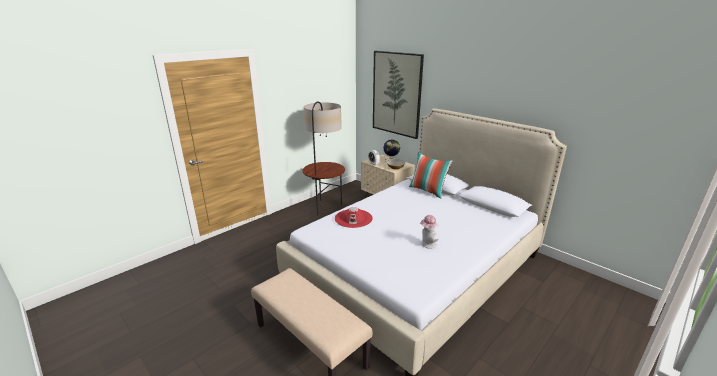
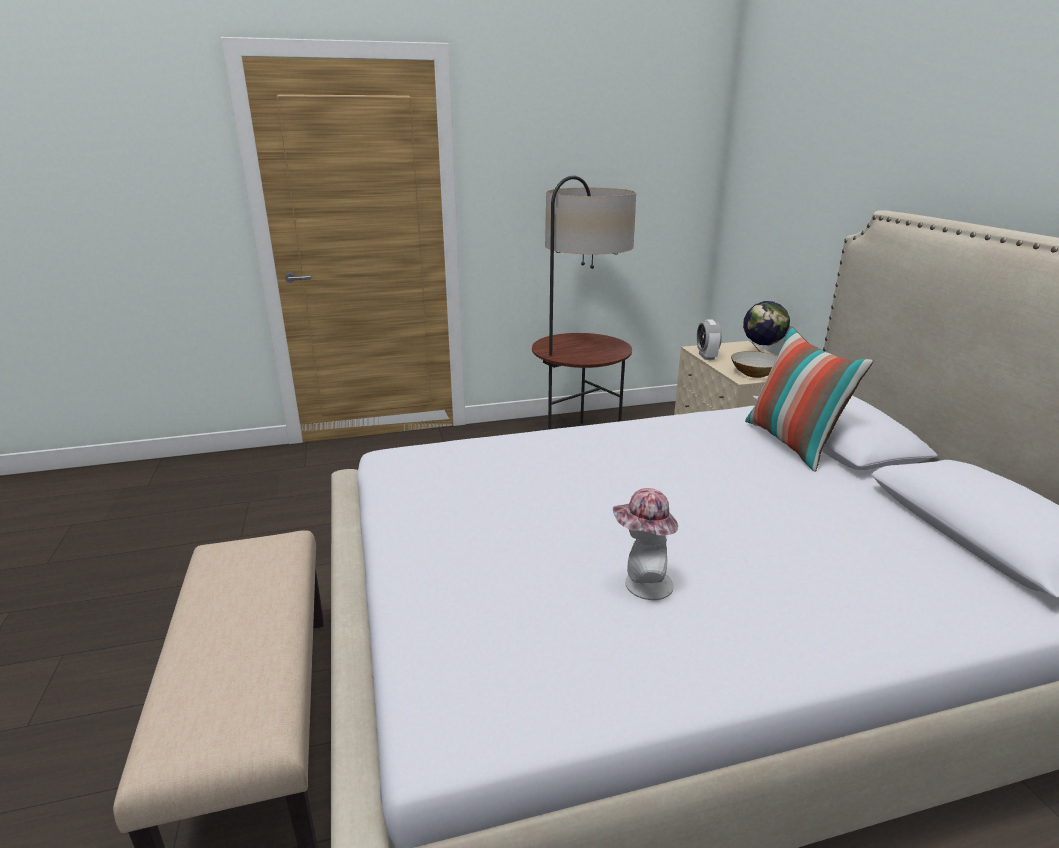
camera: 30 degrees right, 0 degrees up
(353, 218) = (518, 458): red hat -> none
(396, 94) = (804, 179): picture -> none

